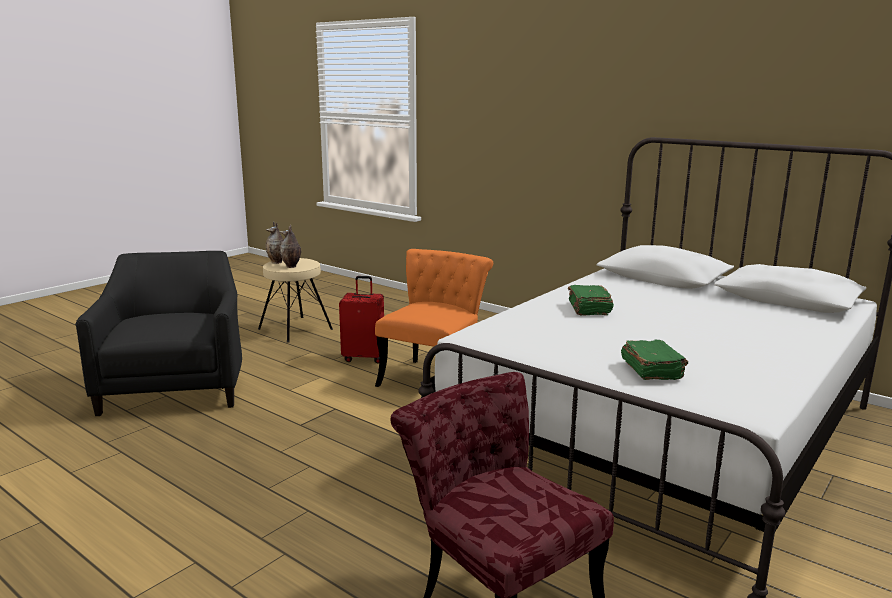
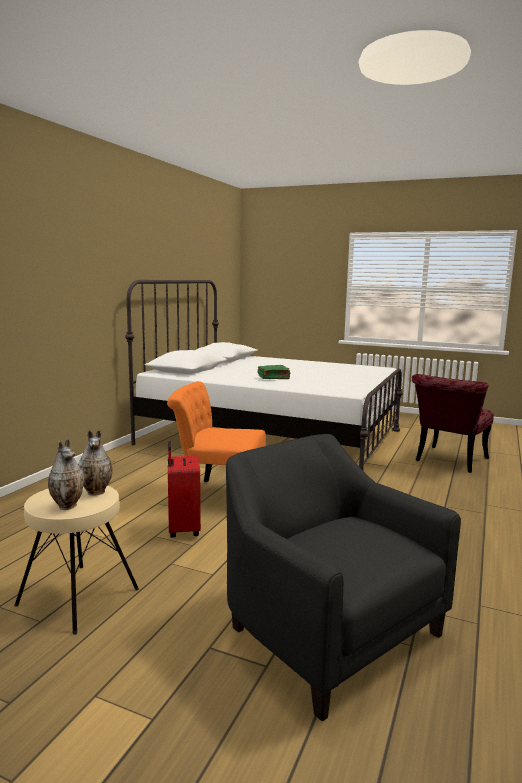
camera: 105 degrees left, 5 degrees down
(176, 387) = (327, 630): black armchair -> black armchair turned 75 degrees clockwise
(651, 371) = (357, 373): green book -> none

